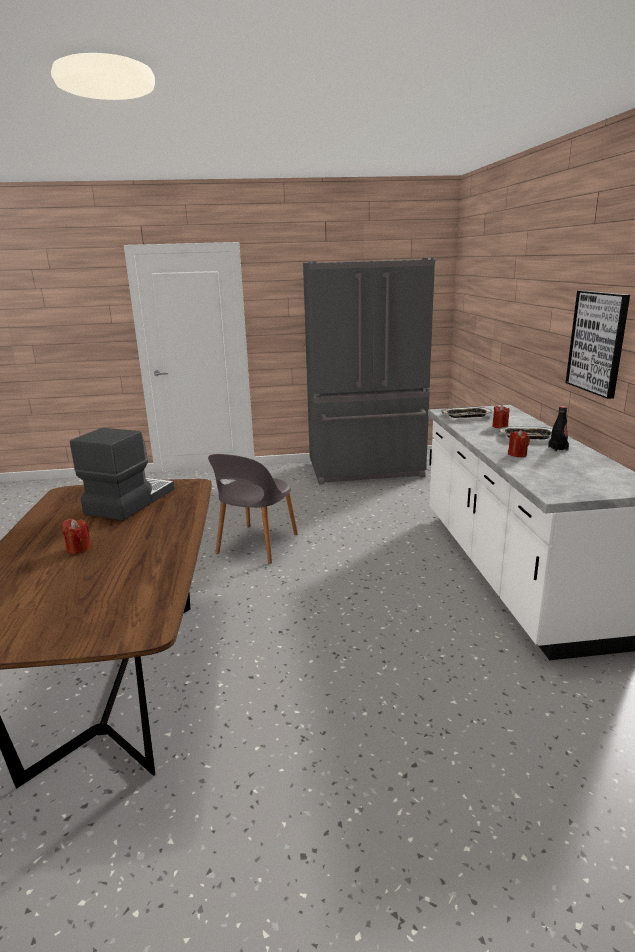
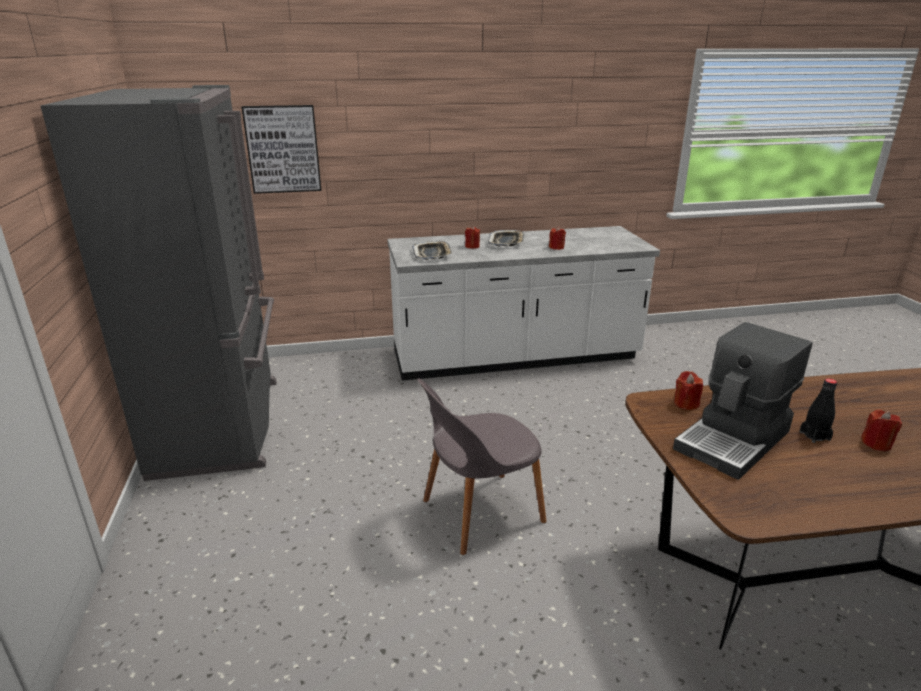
camera: 95 degrees left, 5 degrees up
(129, 501) = (734, 440): coffee machine -> coffee machine turned 60 degrees counterclockwise
(184, 494) = (686, 404): none -> red candle
(256, 545) = (479, 512): grey chair -> grey chair turned 135 degrees clockwise
(558, 448) = (537, 237): black bottle -> black bottle (814, 436)
(598, 342) = (512, 150): picture -> picture (283, 149)

